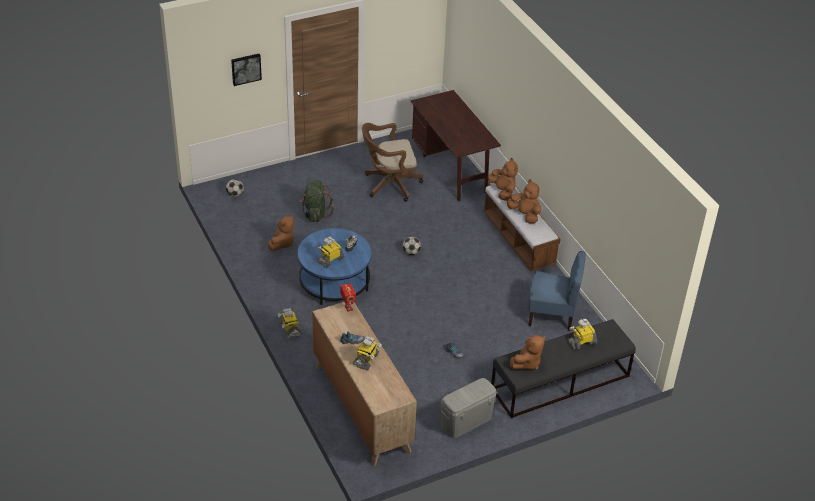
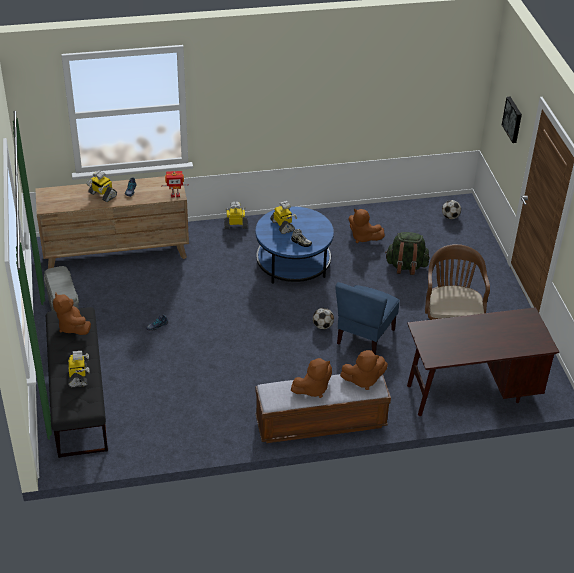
camera: 105 degrees right, 0 degrees up
(551, 315) = (181, 417): blue chair -> blue chair (364, 336)

